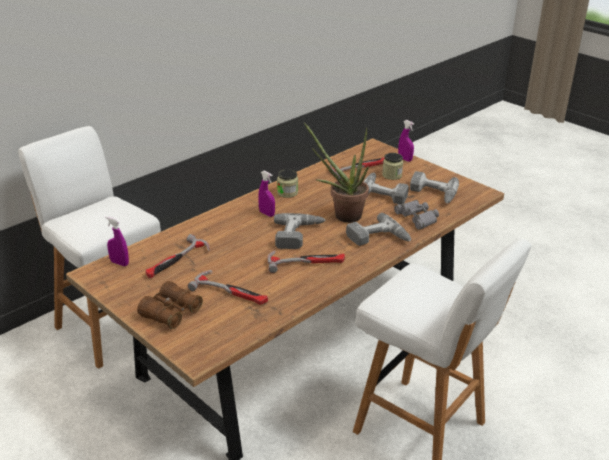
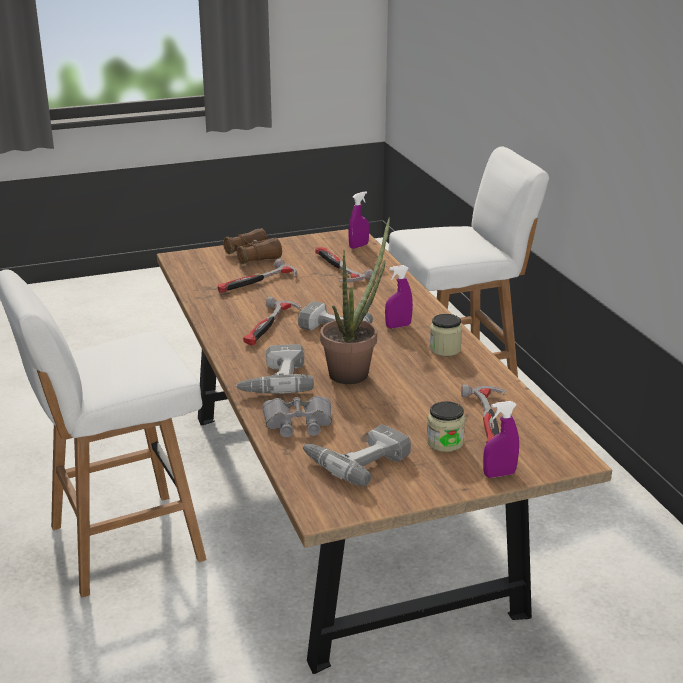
camera: 115 degrees right, 5 degrees down
(384, 192) = (393, 419): power drill -> none

